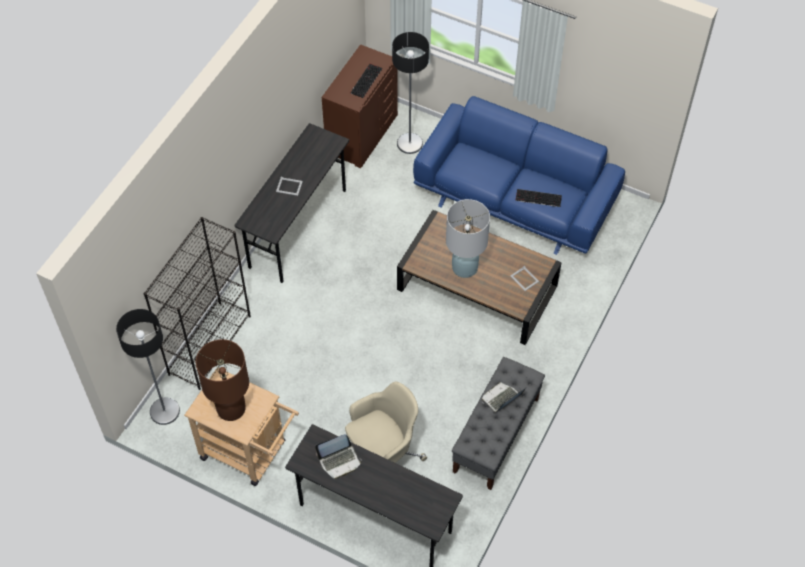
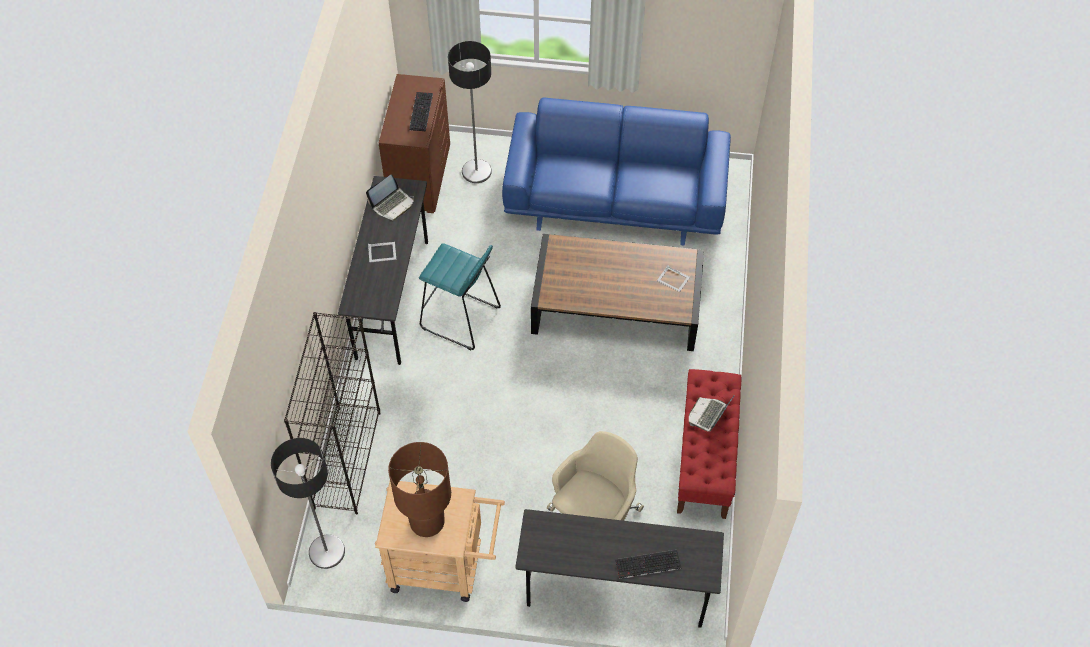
camera: 20 degrees left, 0 degrees up
(339, 461) = (573, 540): laptop -> laptop (392, 204)
(345, 260) = (460, 319): none -> turquoise stool
(465, 268) = (605, 286): white table lamp -> none
(496, 435) = (705, 458): grey bench -> red bench
(538, 198) = (652, 189): keyboard -> keyboard (647, 565)

